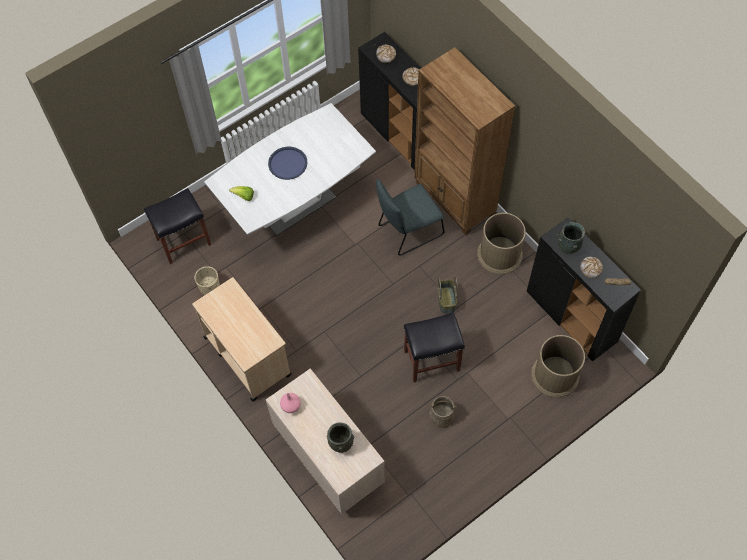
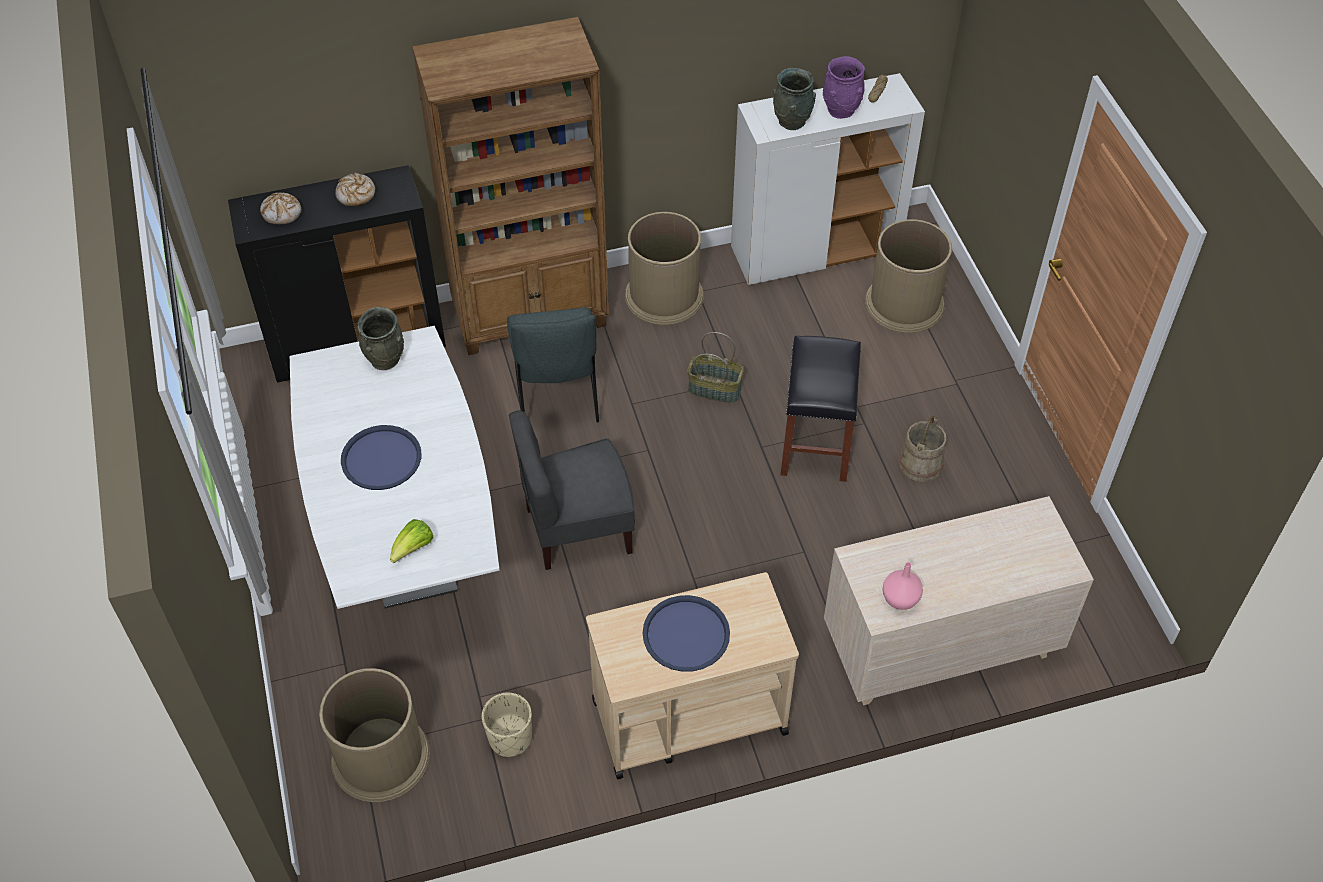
camera: 70 degrees left, 10 degrees down
(183, 242) = (380, 757): black stool -> brown trash can
(237, 320) = (686, 634): none -> blue tray
(331, 271) = (577, 529): none -> grey chair
(341, 443) = (998, 546): grey vase -> grey vase (385, 358)
(572, 317) = (815, 251): black cabinet -> white cabinet
(591, 269) = (841, 110): bread -> purple vase

